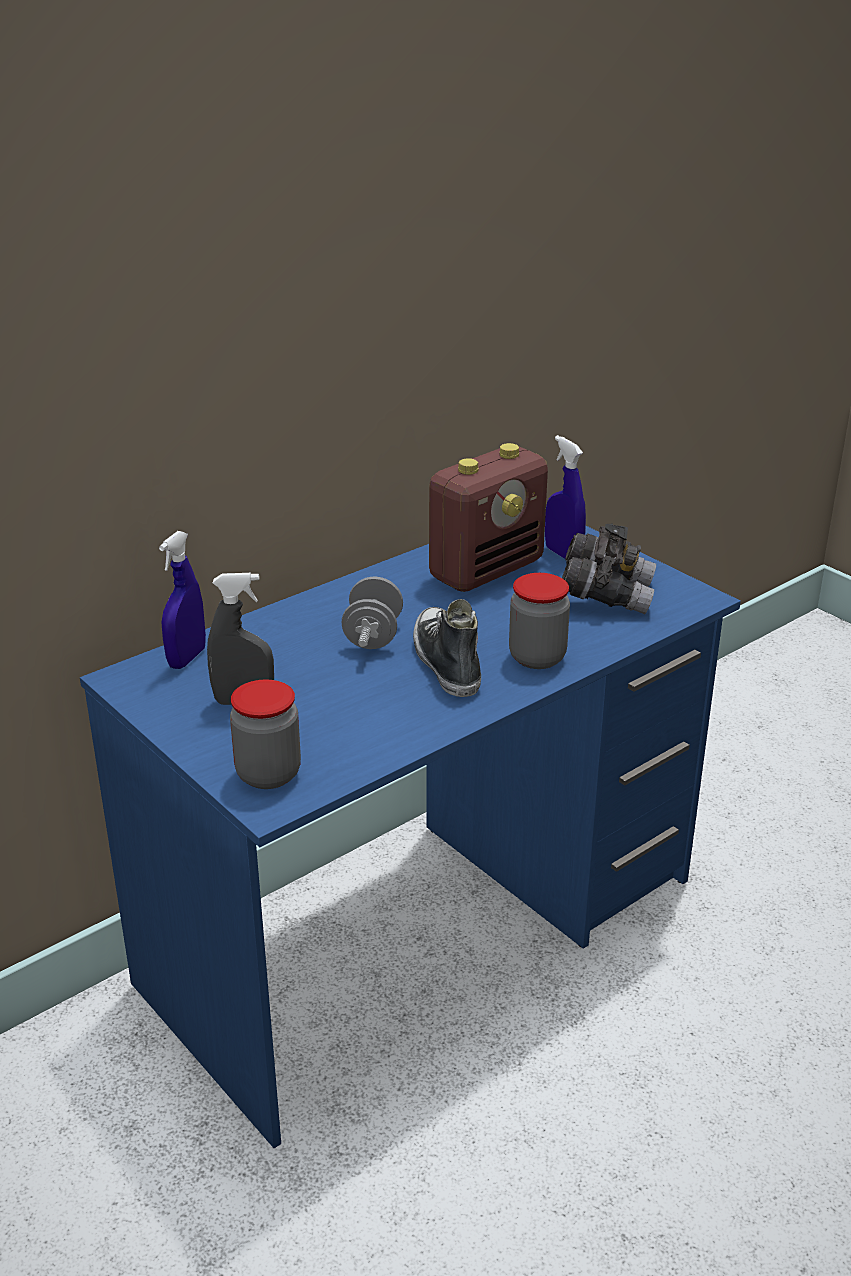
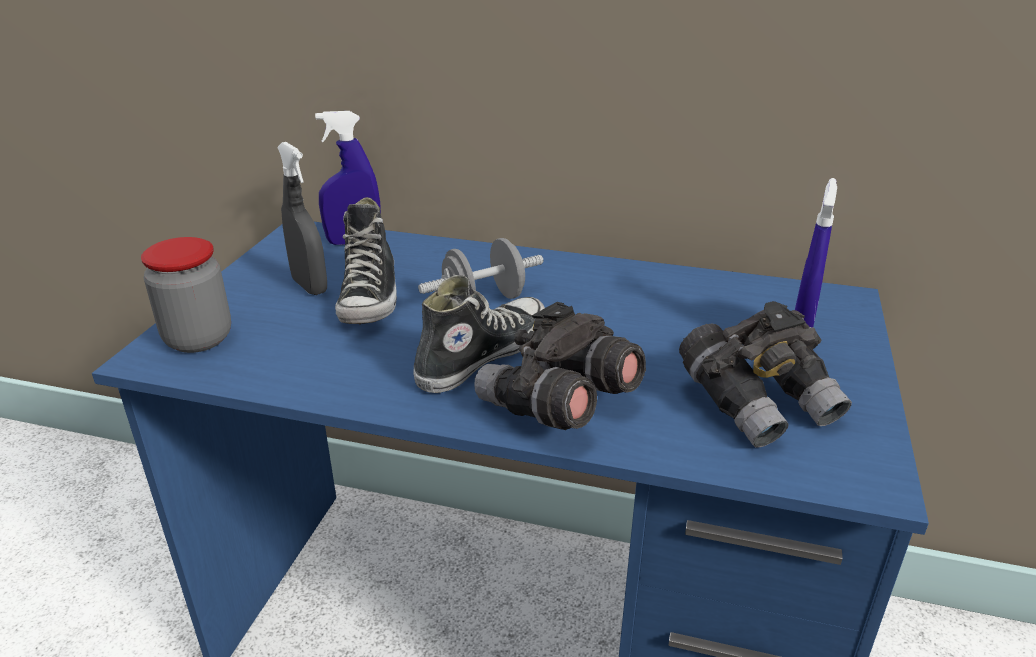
camera: 55 degrees right, 0 degrees up
(303, 680) = (370, 298): none -> shoe
(487, 570) = (691, 312): radio -> none
(537, 657) = (558, 406): jar -> grey binoculars

